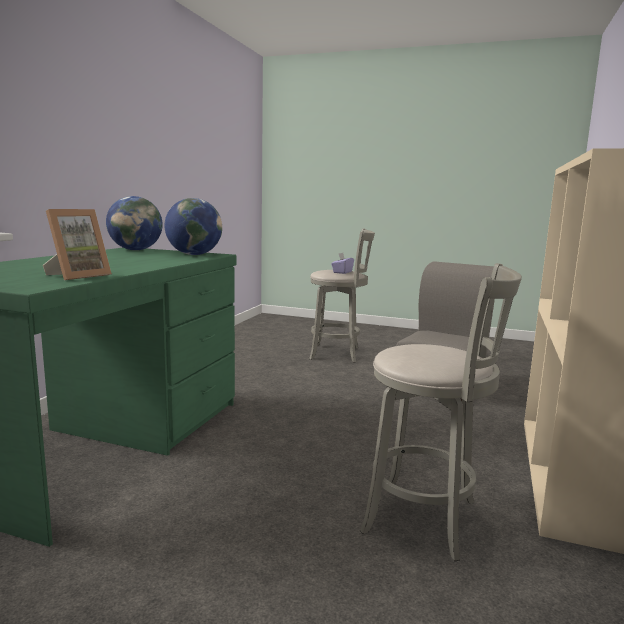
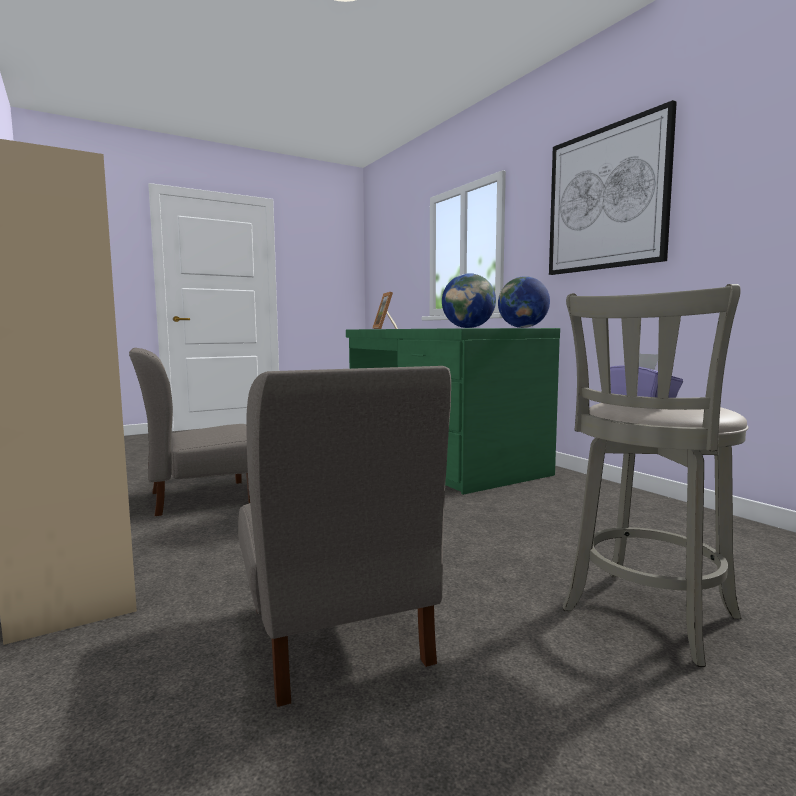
camera: 130 degrees right, 5 degrees down
(110, 123) = (606, 199): none -> picture
(427, 518) = (200, 497): grey stool -> grey chair

